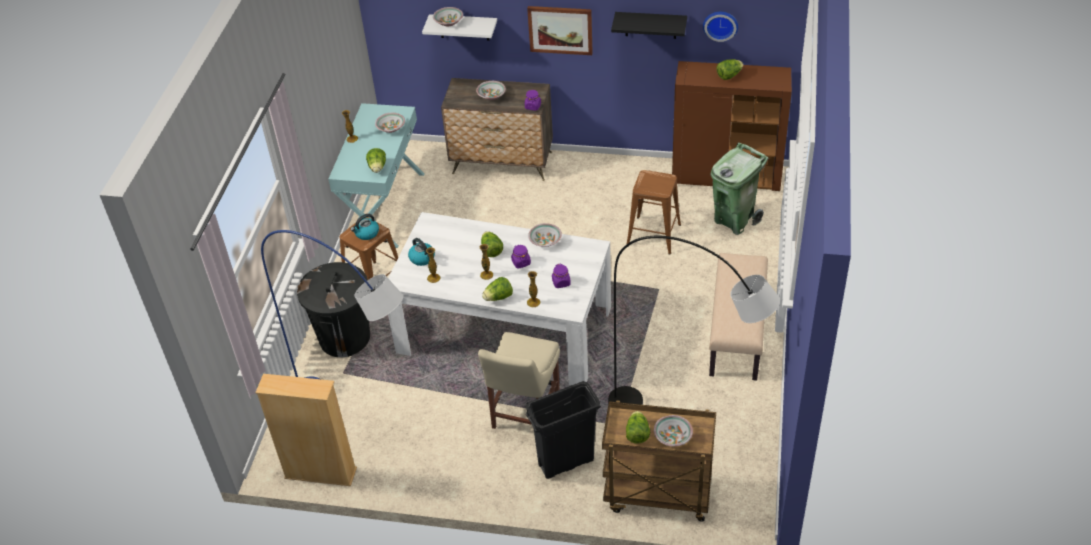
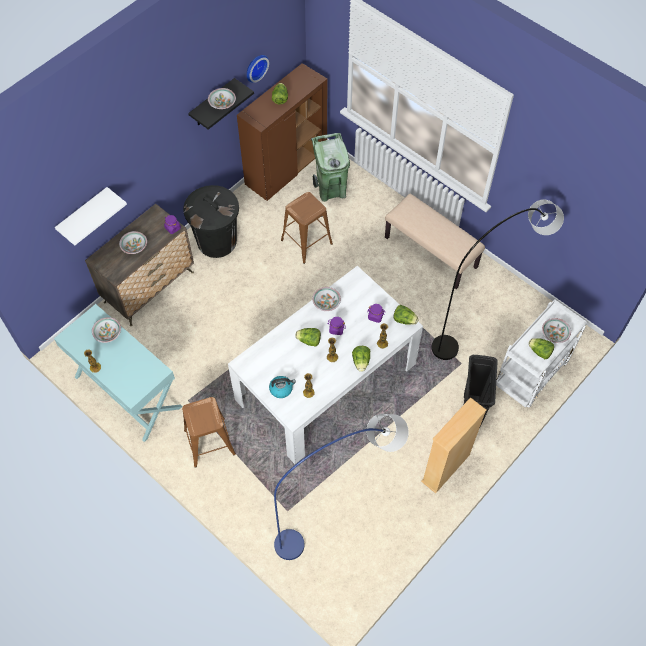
camera: 60 degrees left, 15 degrees up
(320, 473) = (375, 574): beige bookcase -> beige bookcase (445, 468)
(345, 338) = (251, 491): black trash can -> black trash can (217, 241)
(366, 233) = (204, 414): kettle -> none
(377, 168) = (149, 367): lettuce -> lettuce (404, 320)
(449, 22) = (80, 220): bowl -> bowl (222, 103)
(524, 415) = (413, 413): beige chair -> none
(560, 29) = (153, 157): picture -> none
(656, 495) = (531, 376): brown cart -> white cart

